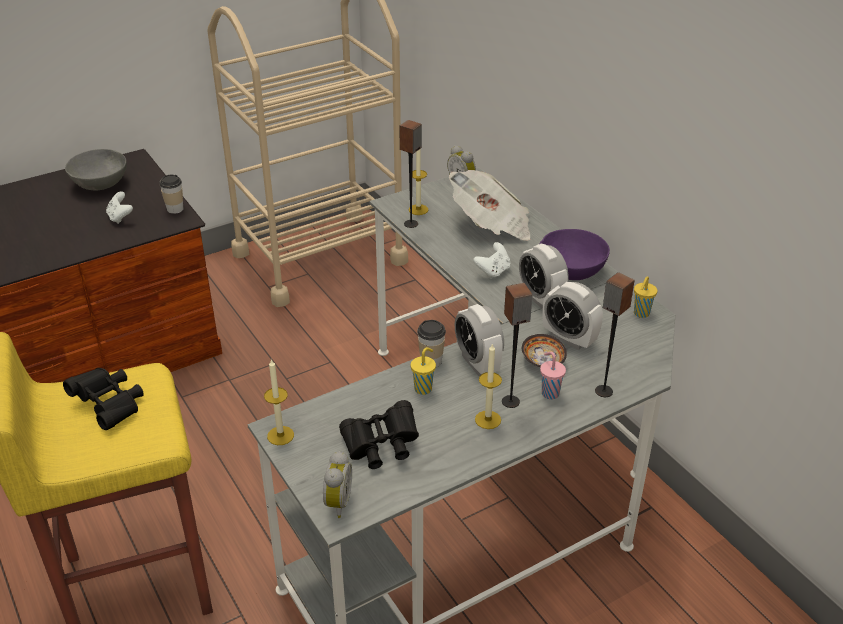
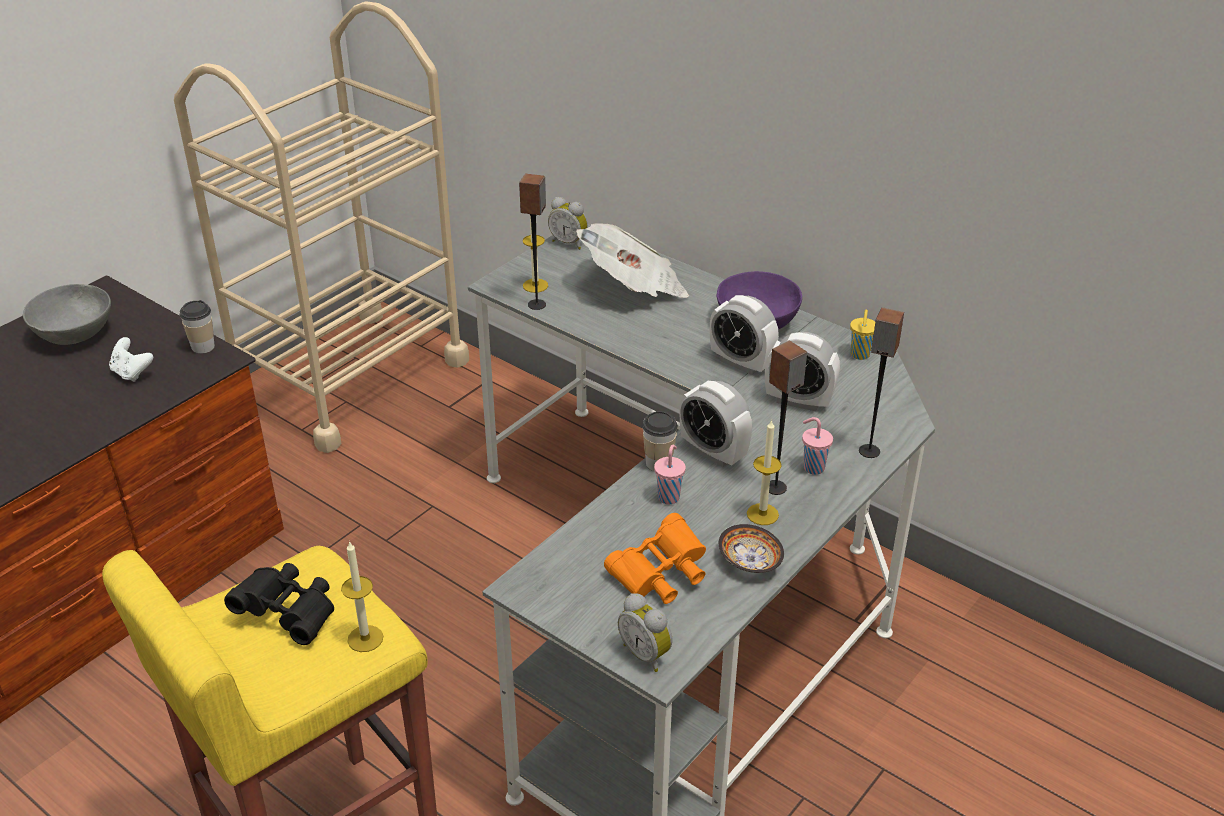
camera: 20 degrees left, 0 degrees up
(280, 435) = (532, 594): candle -> candle (365, 638)
(336, 503) = (647, 654): alarm clock -> alarm clock turned 150 degrees clockwise
(381, 447) = (660, 576): black binoculars -> orange binoculars
(424, 388) = (669, 496): yellow cup -> pink cup
(493, 271) = (668, 342): white game controller -> none
(542, 361) = (784, 434): bowl -> bowl (749, 562)

